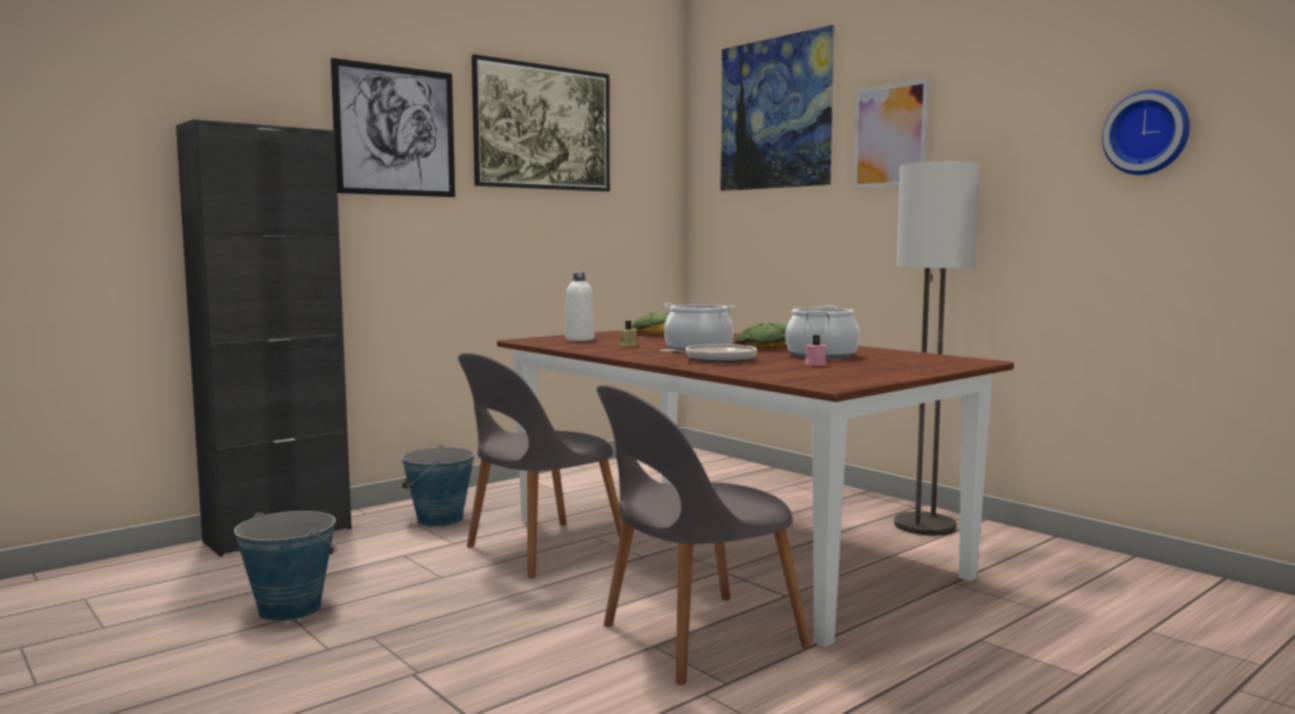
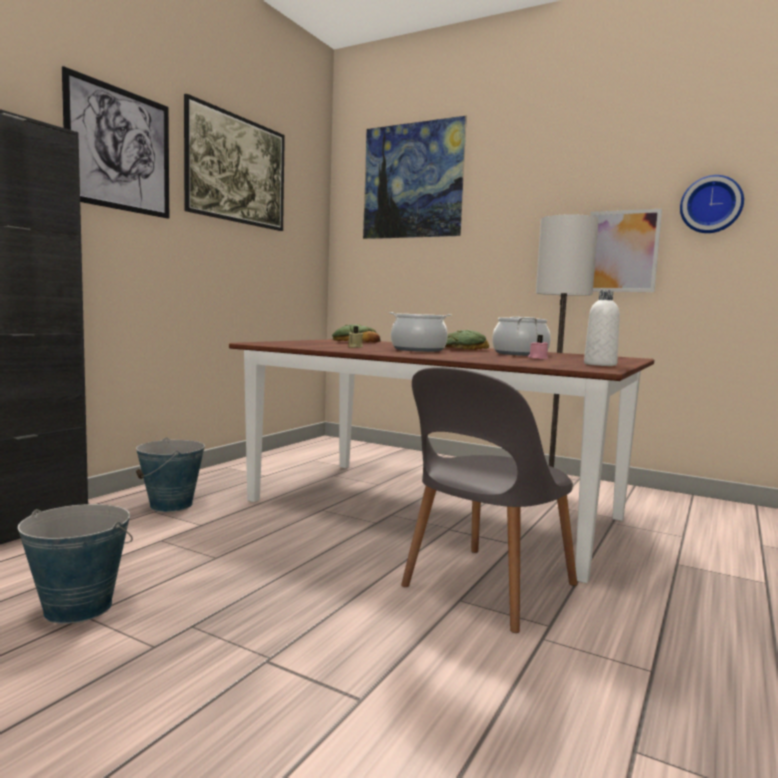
camera: 20 degrees left, 0 degrees up
(541, 550) = (286, 524): grey chair -> none
(579, 339) = (301, 343): white bottle -> white bottle (600, 364)
(716, 359) = (455, 355): frying pan -> none
(890, 136) = (511, 200): picture -> picture (622, 251)

